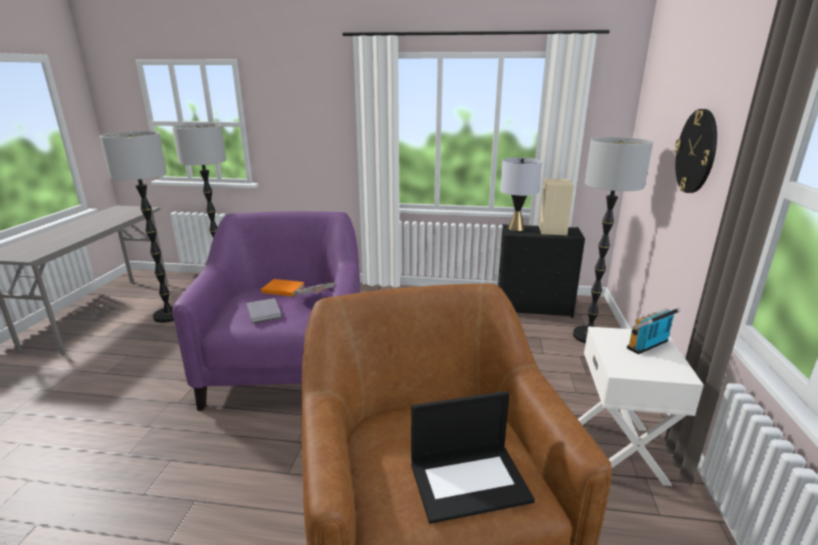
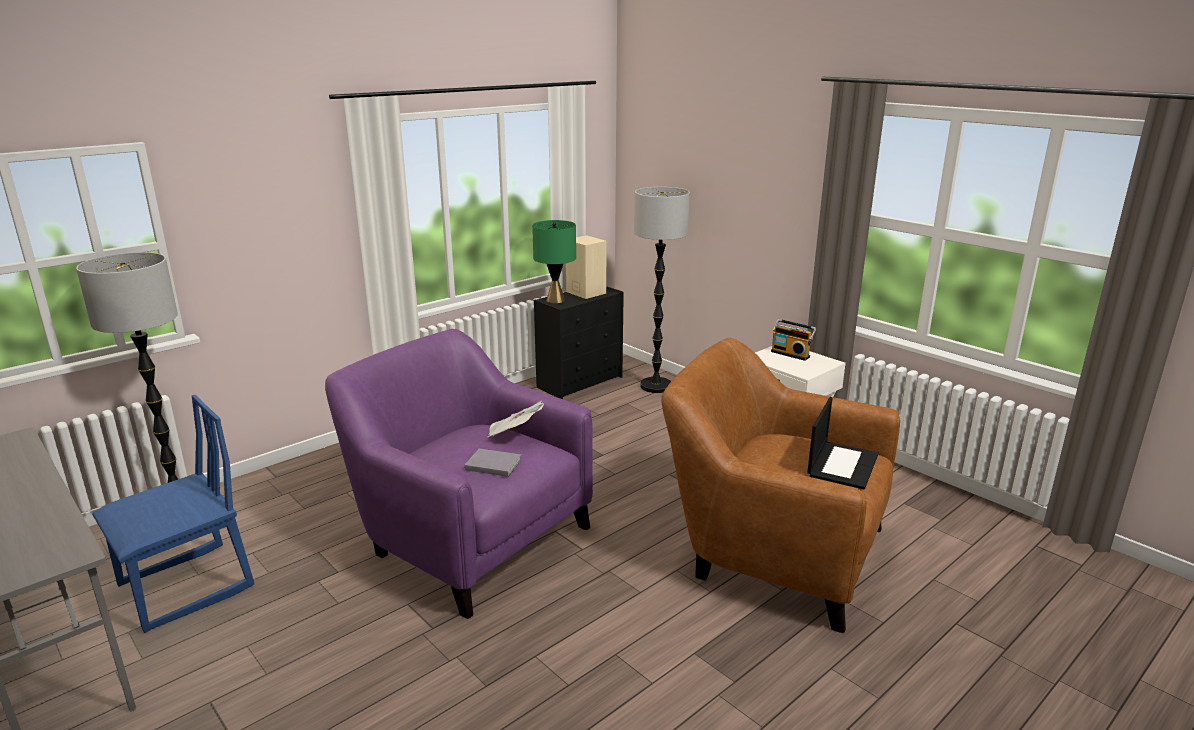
camera: 50 degrees left, 0 degrees up
(169, 316) = (186, 587): floor lamp -> blue chair
(282, 289) = (452, 441): orange book -> none
(516, 228) = (555, 300): grey table lamp -> green table lamp
(649, 346) = (791, 354): radio -> radio turned 60 degrees counterclockwise
(696, 151) = (743, 195): wall clock -> none

